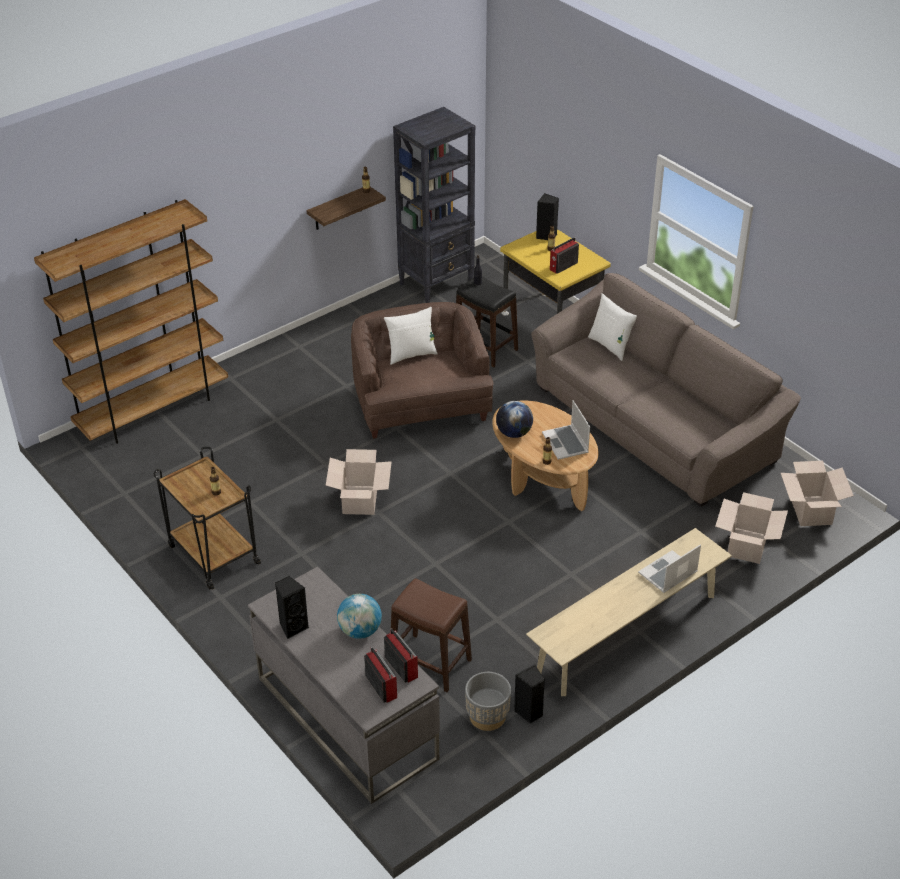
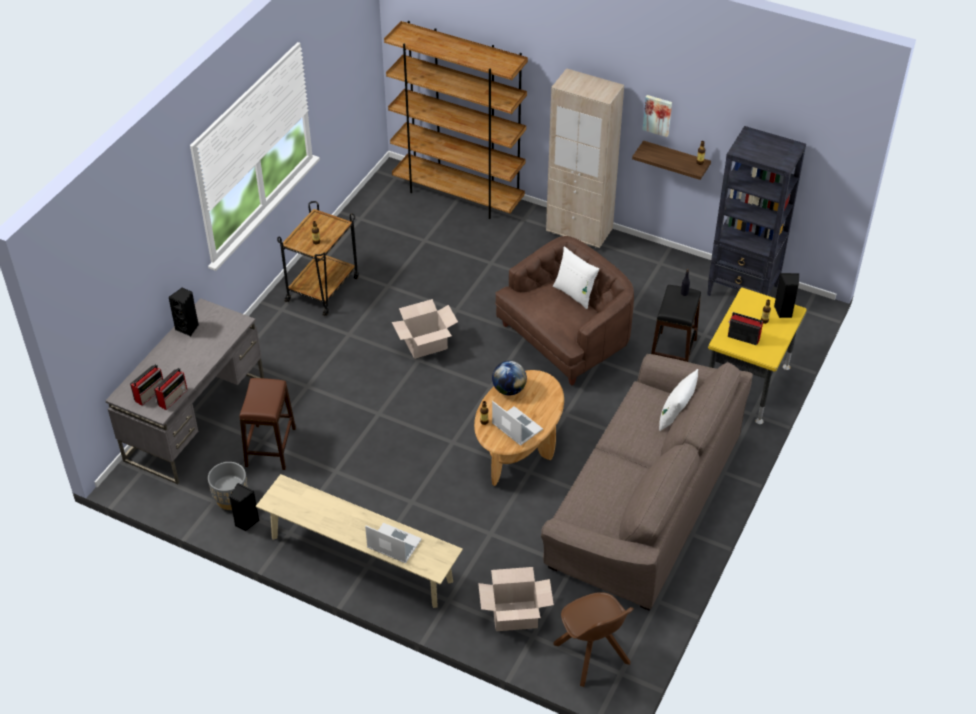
camera: 65 degrees right, 5 degrees up
(283, 350) = (579, 233): none -> beige cabinet
(314, 173) = (657, 115): none -> picture
(360, 631) = (199, 364): globe -> none
(566, 443) = (516, 427): laptop -> laptop turned 90 degrees clockwise
(811, 511) = (592, 655): cardboard box -> brown chair

